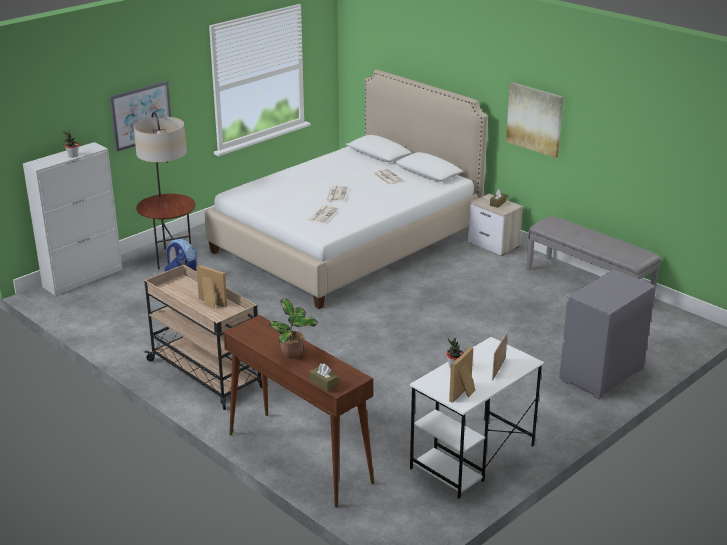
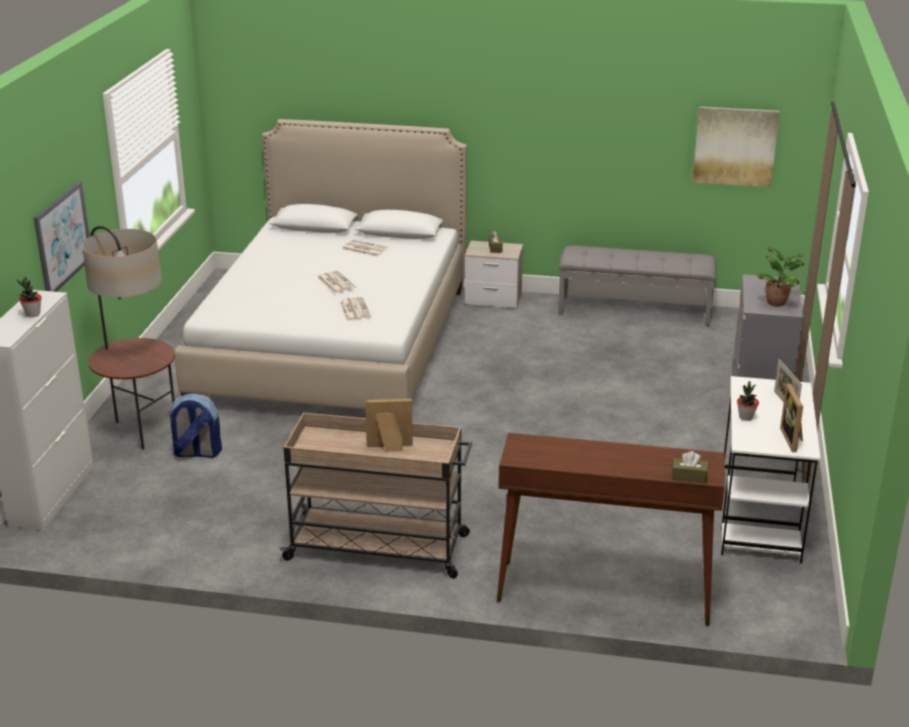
camera: 35 degrees left, 0 degrees up
(293, 354) = (611, 460): potted plant -> potted plant (777, 302)
(535, 119) = (530, 136): picture -> picture (735, 146)

